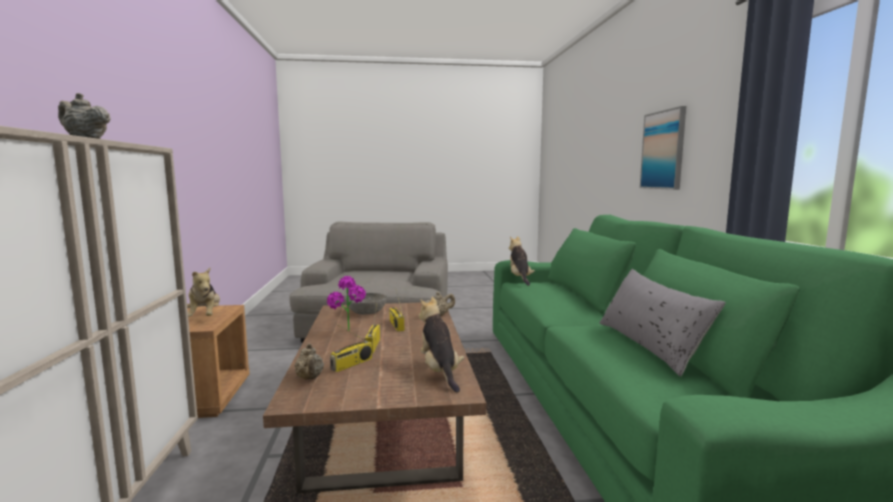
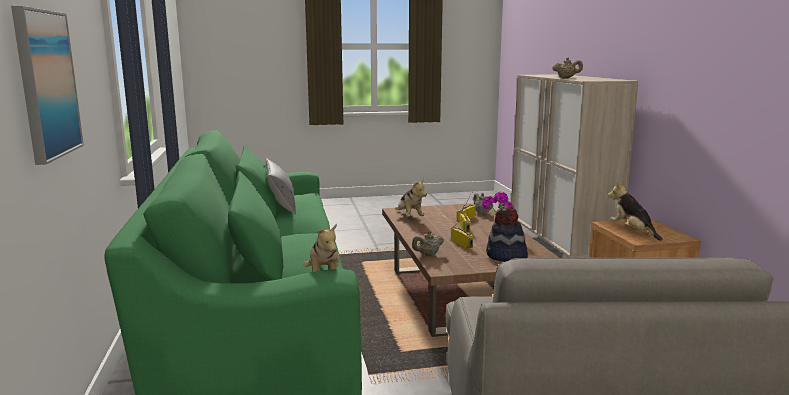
camera: 175 degrees right, 5 degrees up
(367, 312) = (506, 257): grey bowl -> hat

